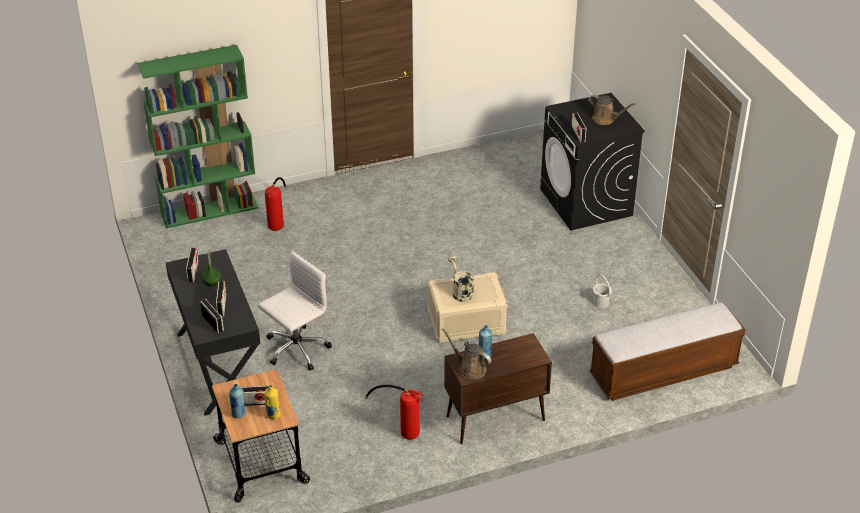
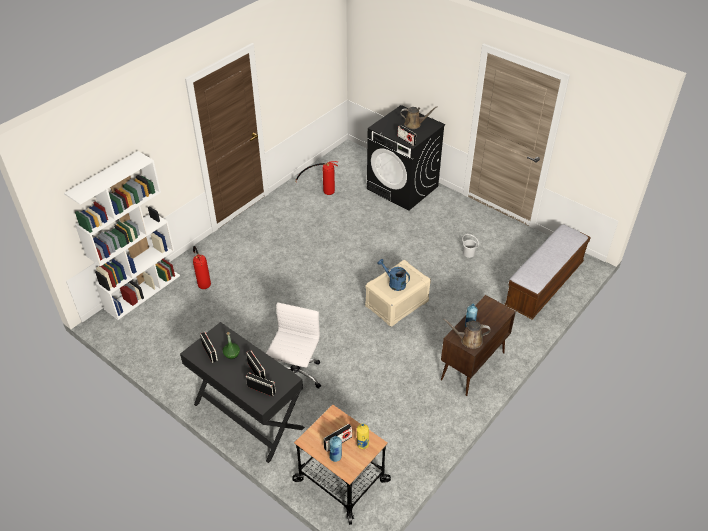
camera: 30 degrees left, 5 degrees up
(210, 210) = (142, 291): green bookcase -> white bookcase
(401, 428) = (418, 403): fire extinguisher -> fire extinguisher (322, 191)
(461, 292) = (394, 283): beige watering can -> blue watering can

